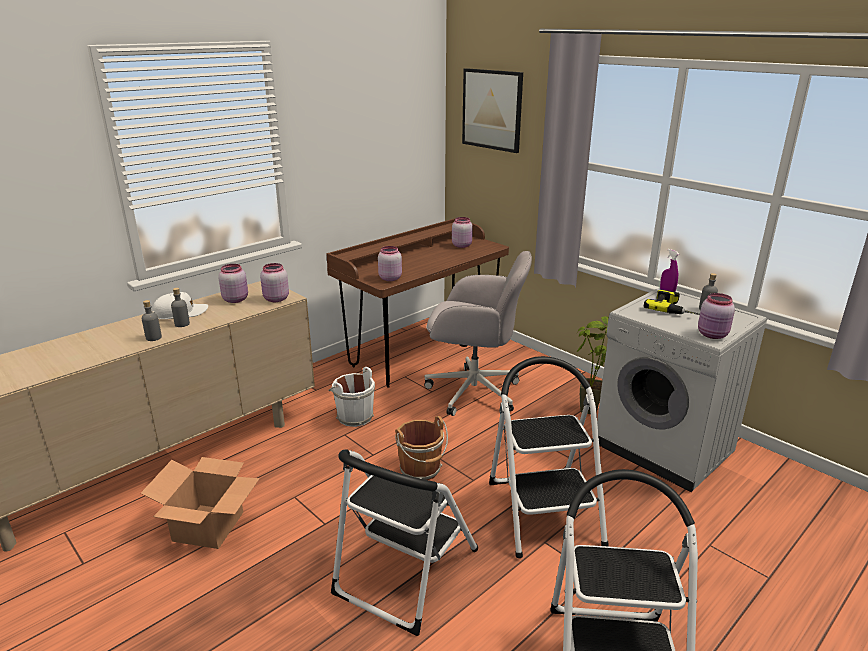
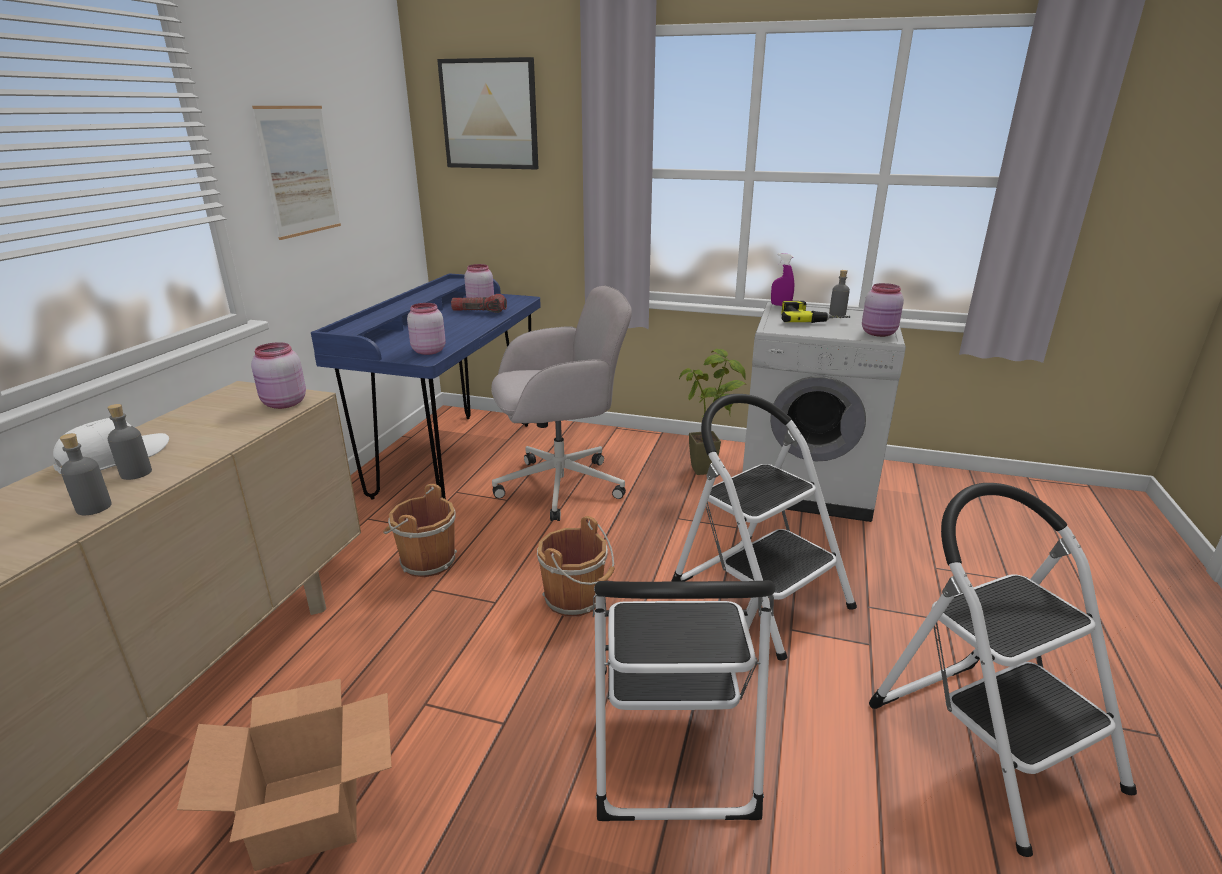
camera: 30 degrees left, 0 degrees up
(236, 299) = (208, 417): pink jar -> none
(344, 149) = (299, 171): none -> picture
(353, 416) = (425, 561): white bucket -> brown bucket
(422, 353) = (456, 458): brown desk -> blue desk
(453, 252) = (479, 311): none -> flashlight

